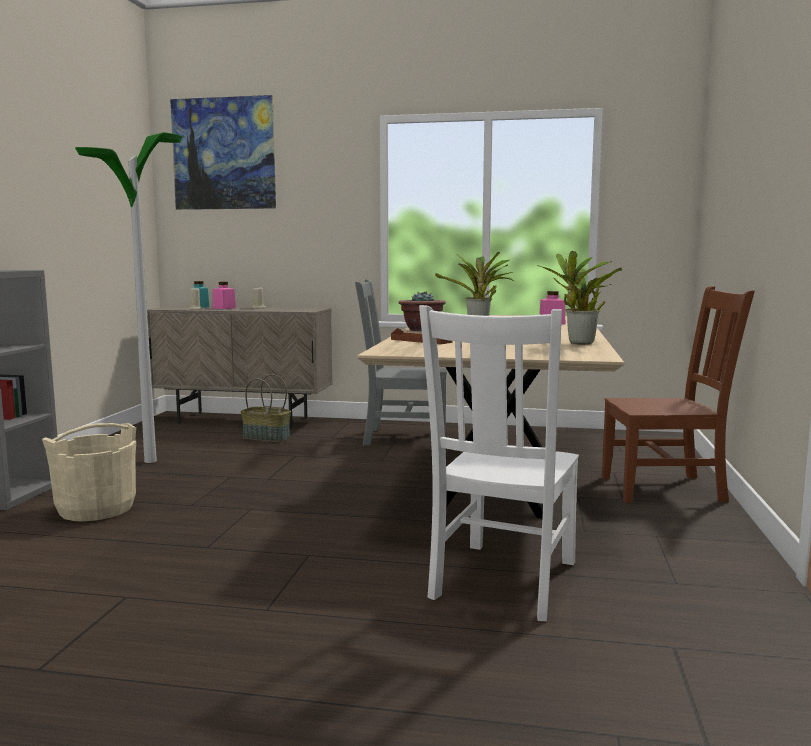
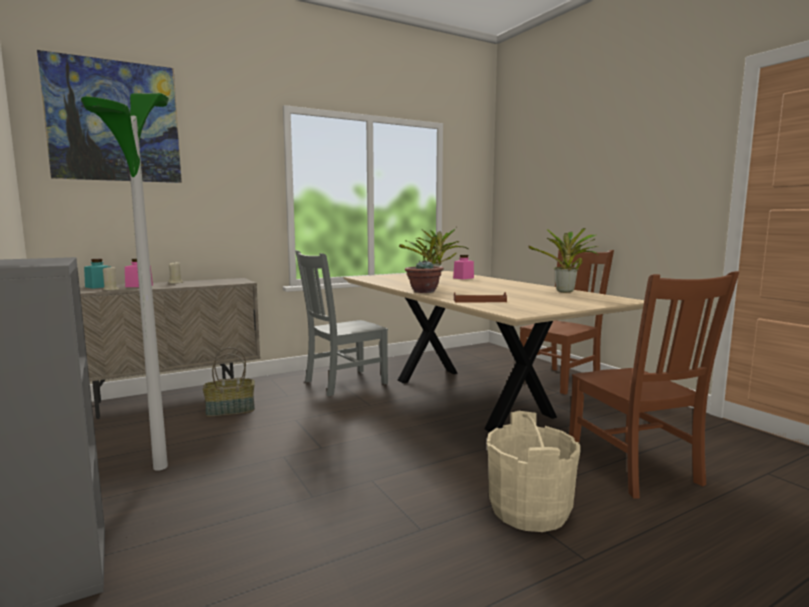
camera: 40 degrees left, 0 degrees up
(96, 509) = (222, 540): beige bucket -> beige bucket (529, 510)
(502, 582) = (635, 469): white chair -> brown chair

